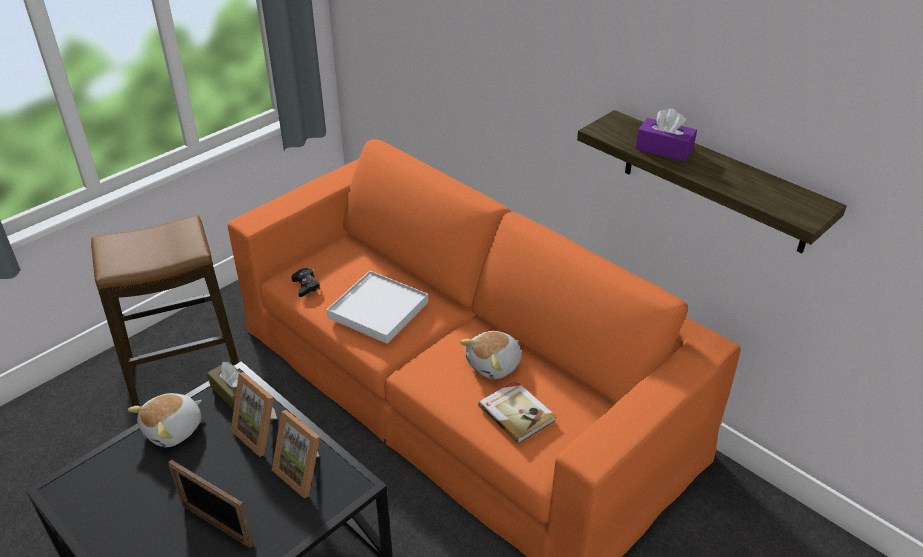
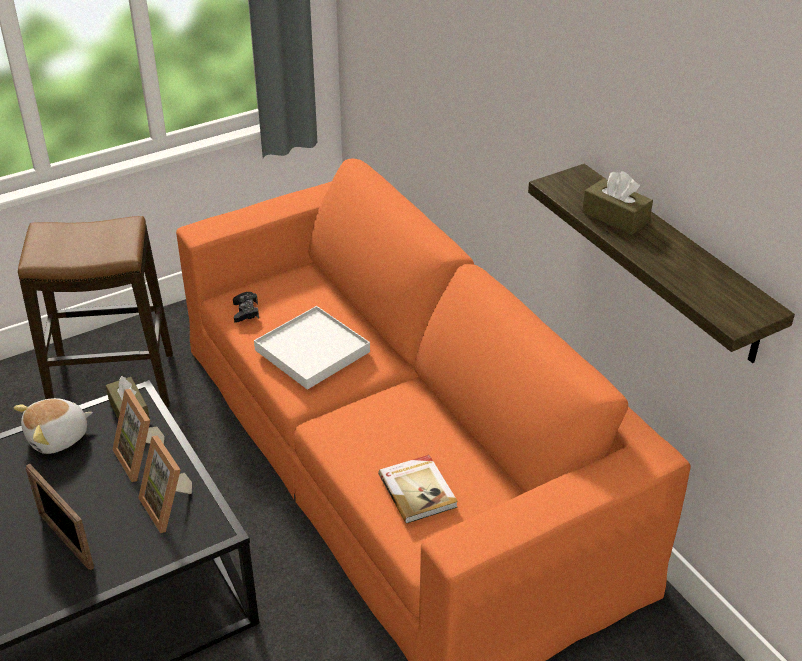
camera: 15 degrees right, 0 degrees up
(494, 365) = (415, 434): plush toy -> none
(664, 149) = (615, 217): purple tissue box -> brown tissue box

